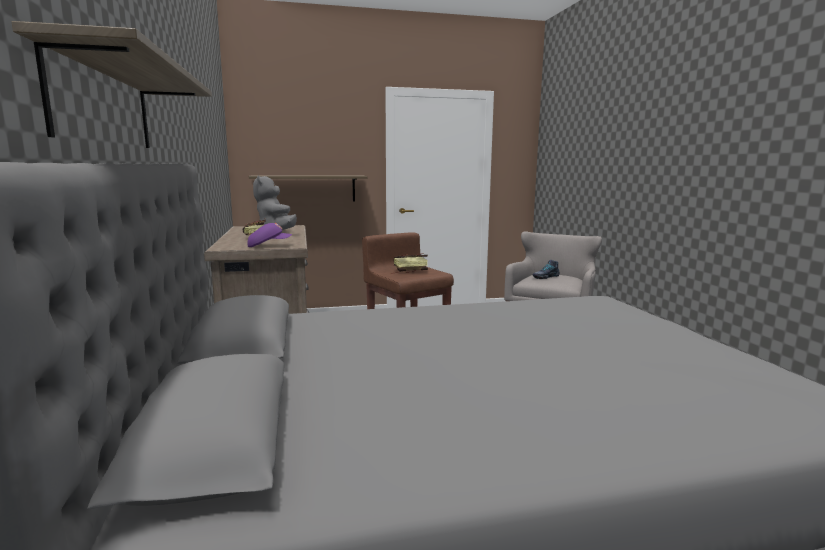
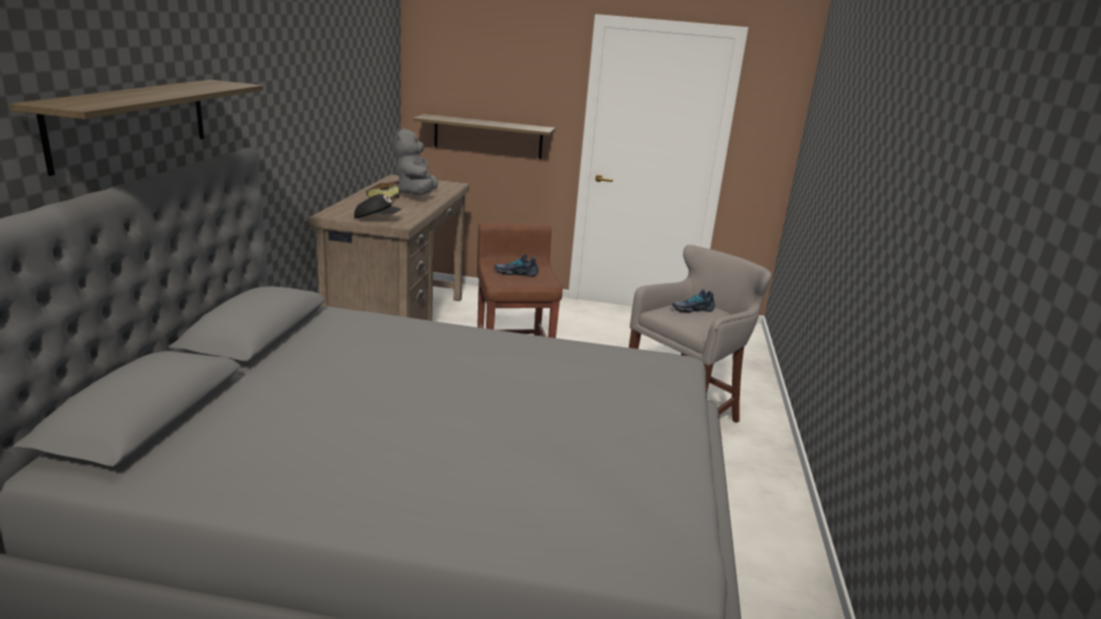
camera: 20 degrees right, 10 degrees up
(269, 246) = (377, 219): purple cap -> black cap
(406, 271) = (516, 273): book -> shoe

